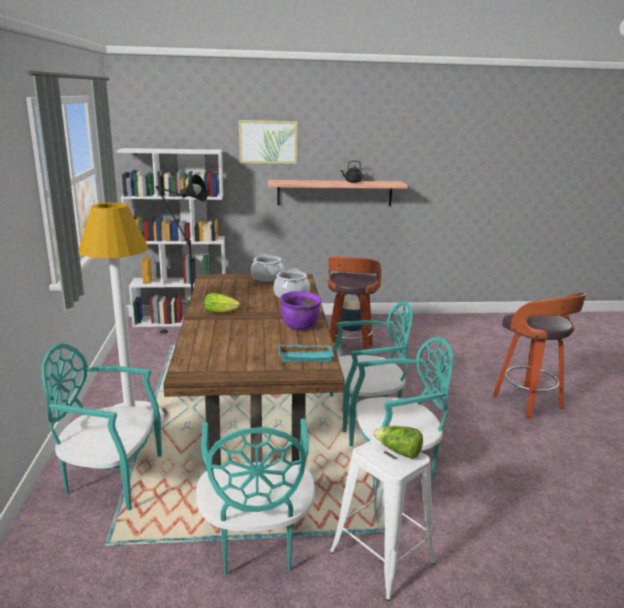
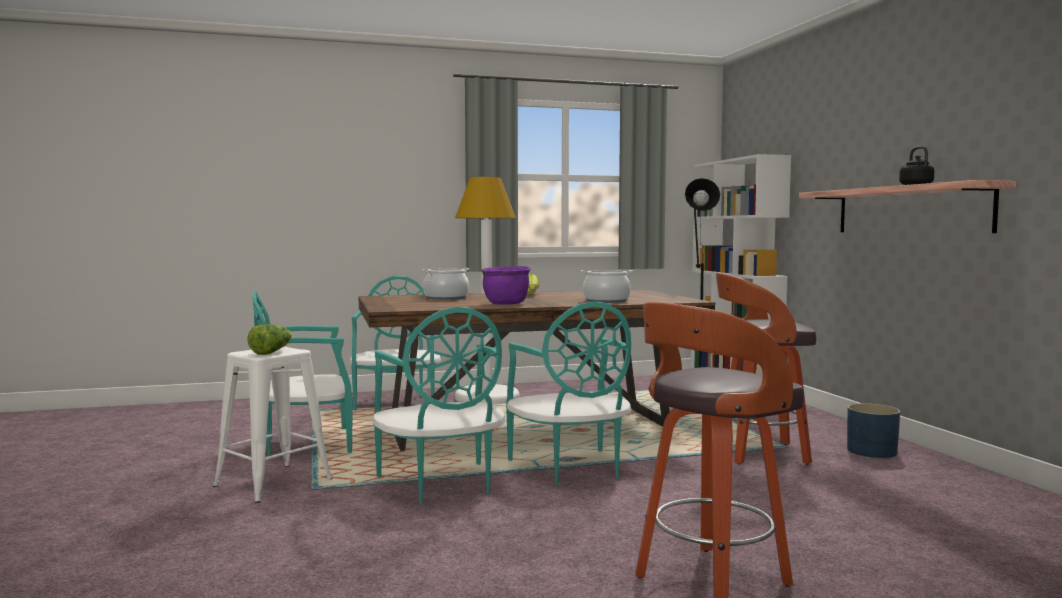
camera: 80 degrees right, 15 degrees down
(267, 279) = (661, 296): cooking pot -> cooking pot (446, 298)
(268, 142) = (835, 137): picture -> none
(306, 356) = (423, 306): turquoise tray -> none

